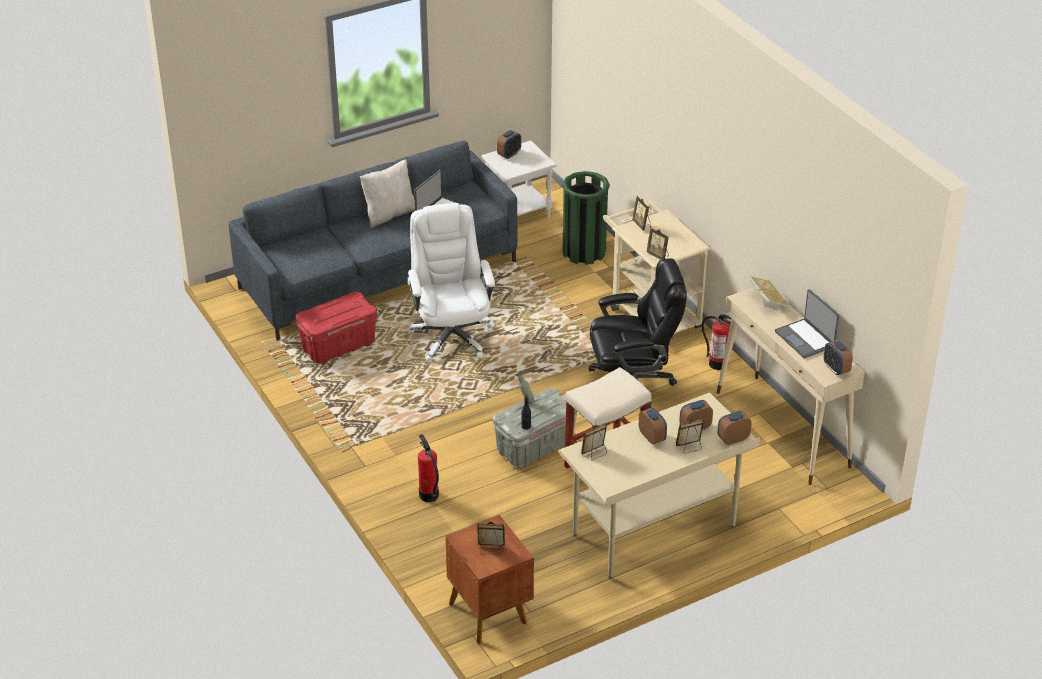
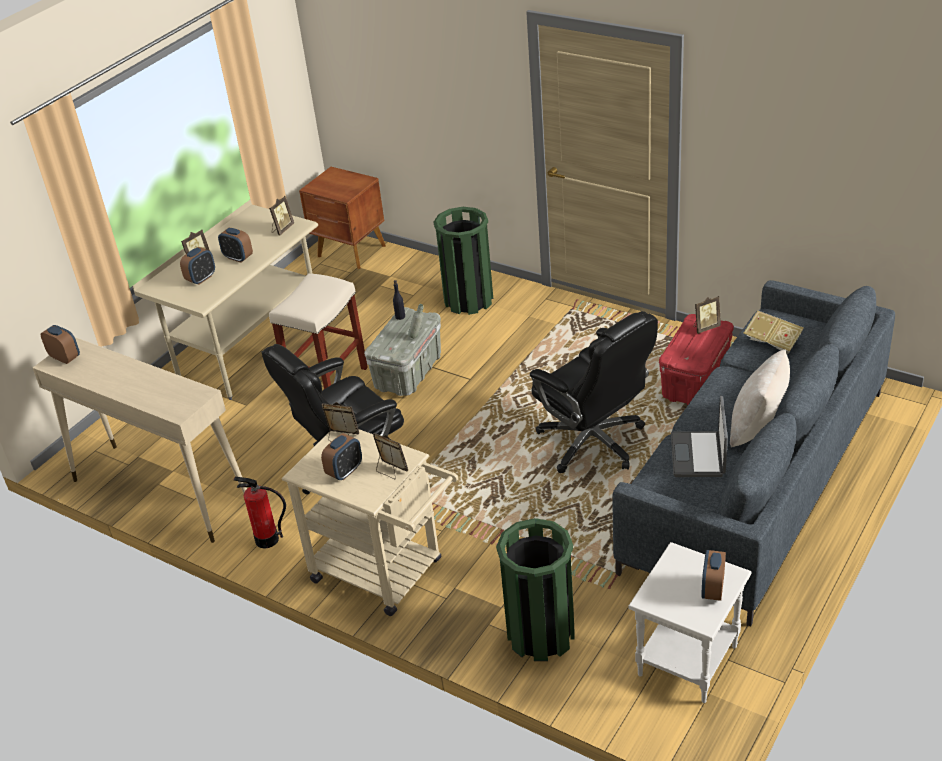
camera: 155 degrees right, 0 degrees up
(428, 495) = (468, 300): fire extinguisher -> green trash can
(451, 336) = (593, 442): white office chair -> black office chair
(490, 550) = (335, 182): picture frame -> picture frame (705, 327)
(733, 439) = (160, 283): alarm clock -> alarm clock (345, 471)
(766, 301) = (168, 402): book -> book (773, 342)
(805, 339) = (108, 376): laptop -> none

